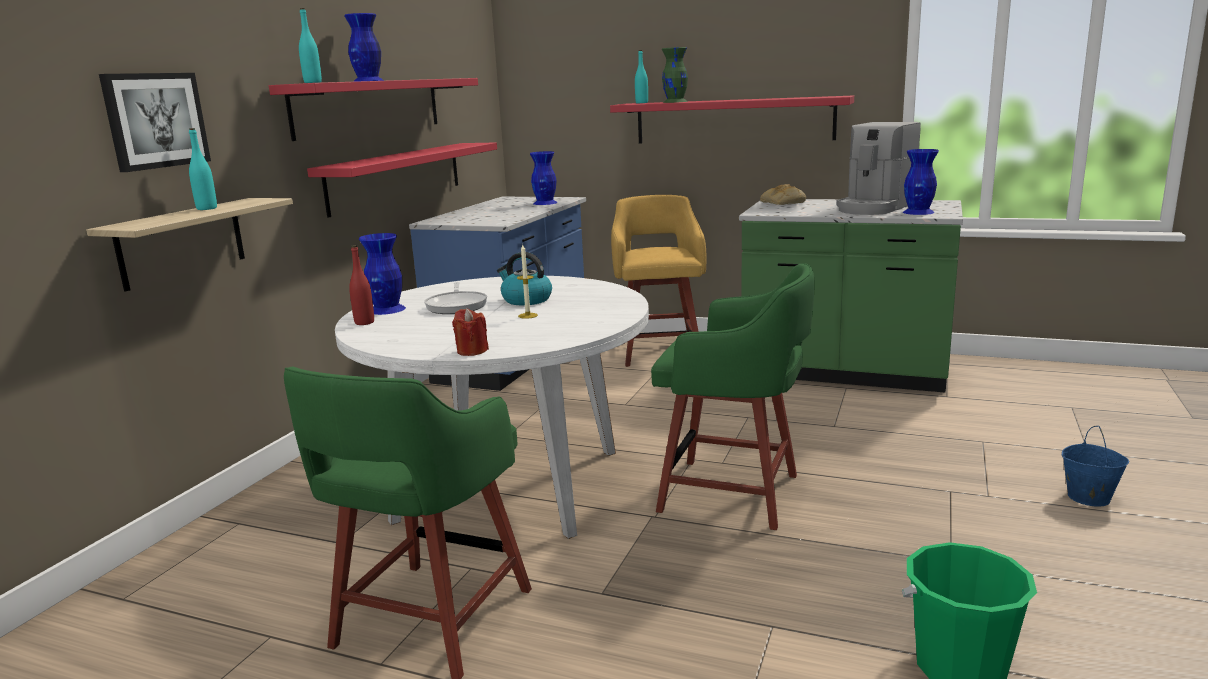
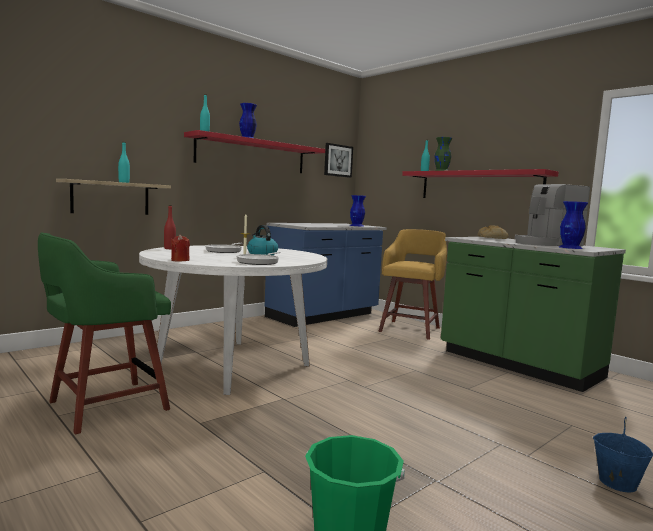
camera: 25 degrees right, 10 degrees down
(155, 120) = (109, 136): picture -> picture (338, 160)
(387, 309) = (192, 247): blue vase -> none
(397, 176) = (265, 196): red shelf -> none
(579, 323) = (259, 262): none -> frying pan
(734, 494) = (346, 402): green stool -> none

